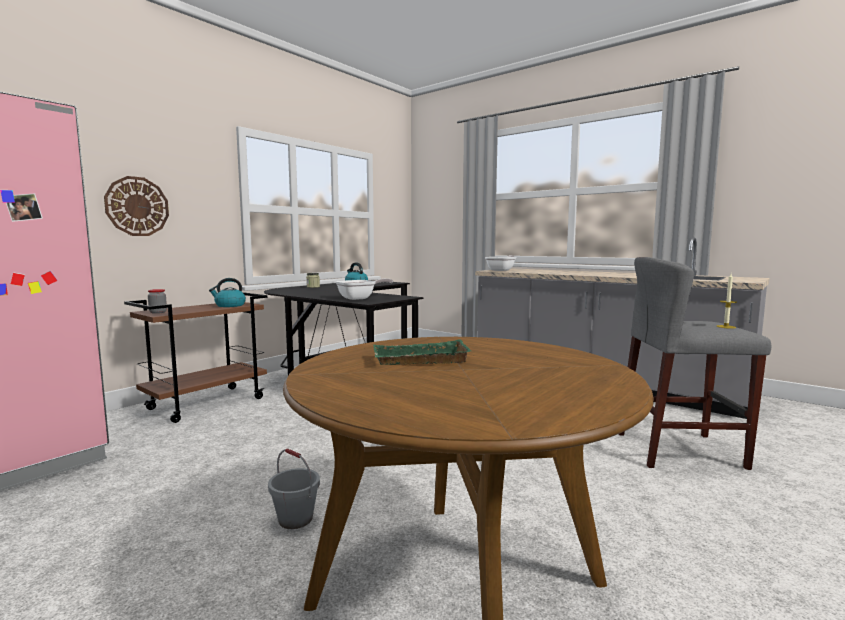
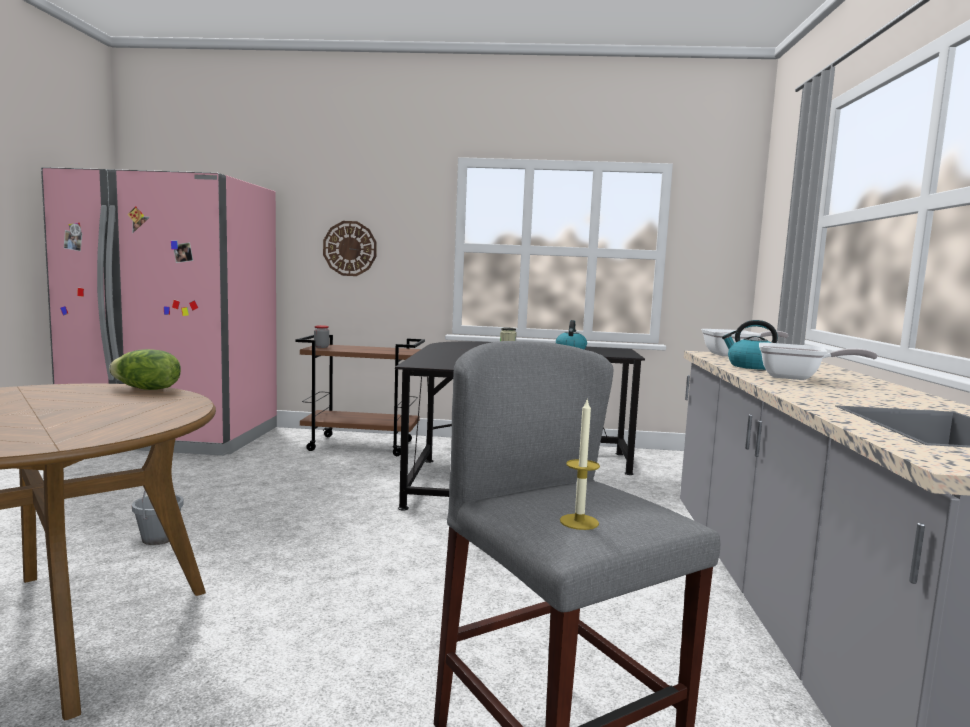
camera: 55 degrees right, 0 degrees up
(229, 305) = (387, 351): kettle -> kettle (751, 366)
(360, 298) = (440, 361): frying pan -> frying pan (797, 378)
(384, 344) = (146, 389): none -> lettuce
(419, 361) = (70, 401): green tray -> none

